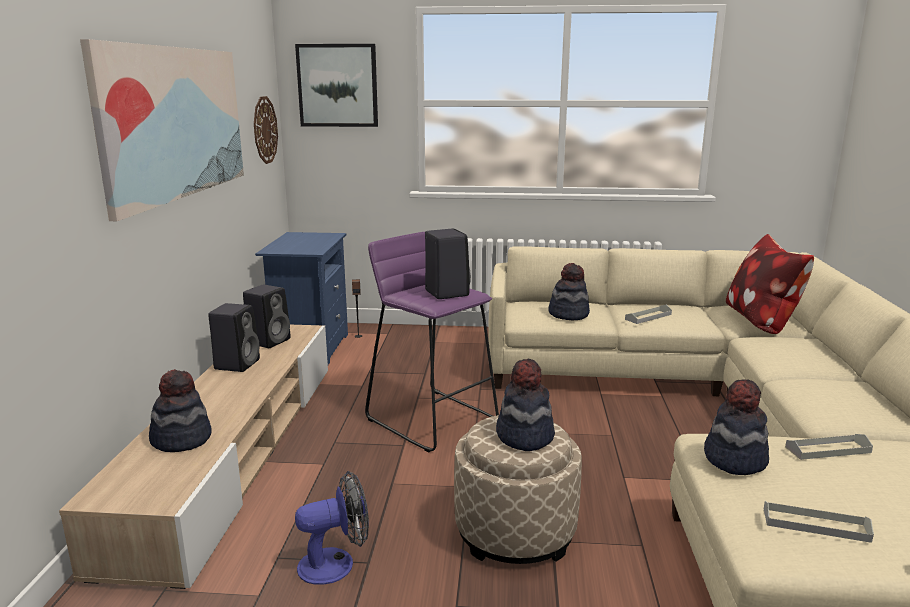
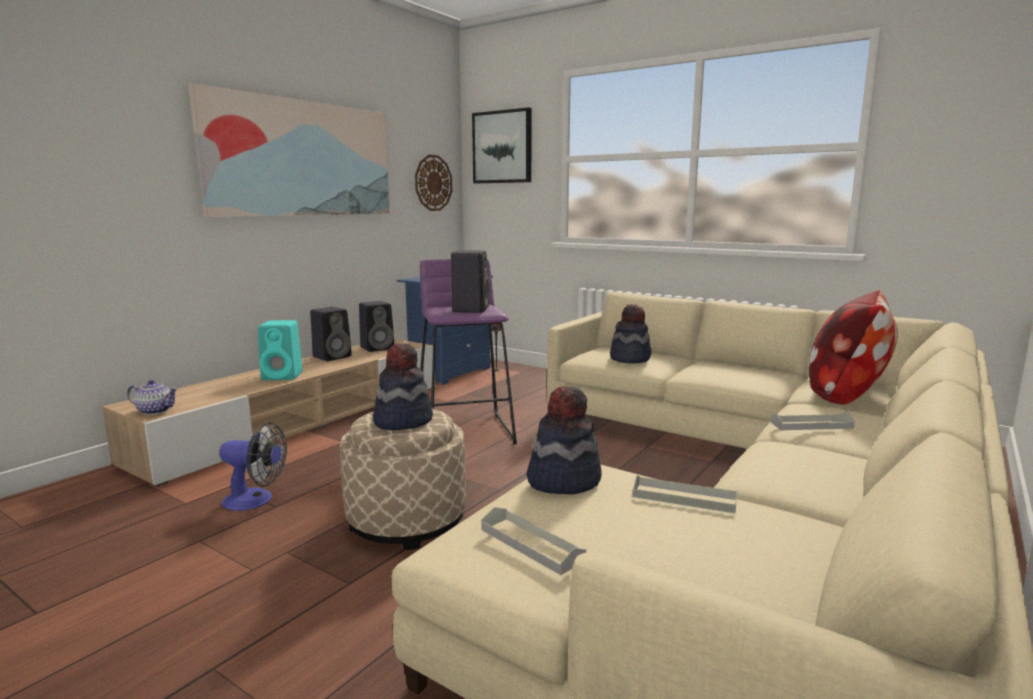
camera: 30 degrees right, 5 degrees down
(156, 495) = (155, 411): none -> teapot
(181, 439) = (223, 388): hat -> none
(228, 404) = (284, 376): none -> turquoise speaker
(648, 317) = (710, 371): grey tray -> grey tray (811, 425)

